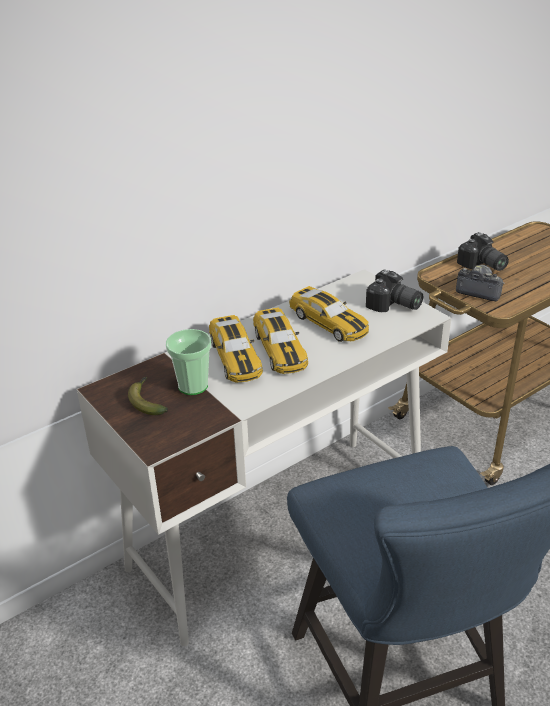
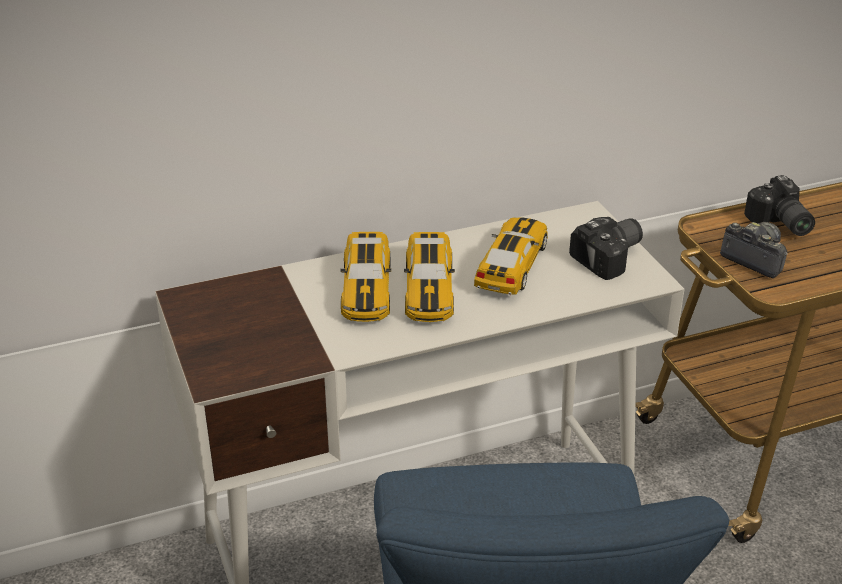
camera: 15 degrees right, 0 degrees up
(147, 401) = (231, 322): banana -> none
(193, 386) = (296, 314): cup -> none
(329, 323) = (511, 265): toy car -> toy car turned 135 degrees counterclockwise
(393, 306) = (612, 258): camera -> camera turned 90 degrees counterclockwise

